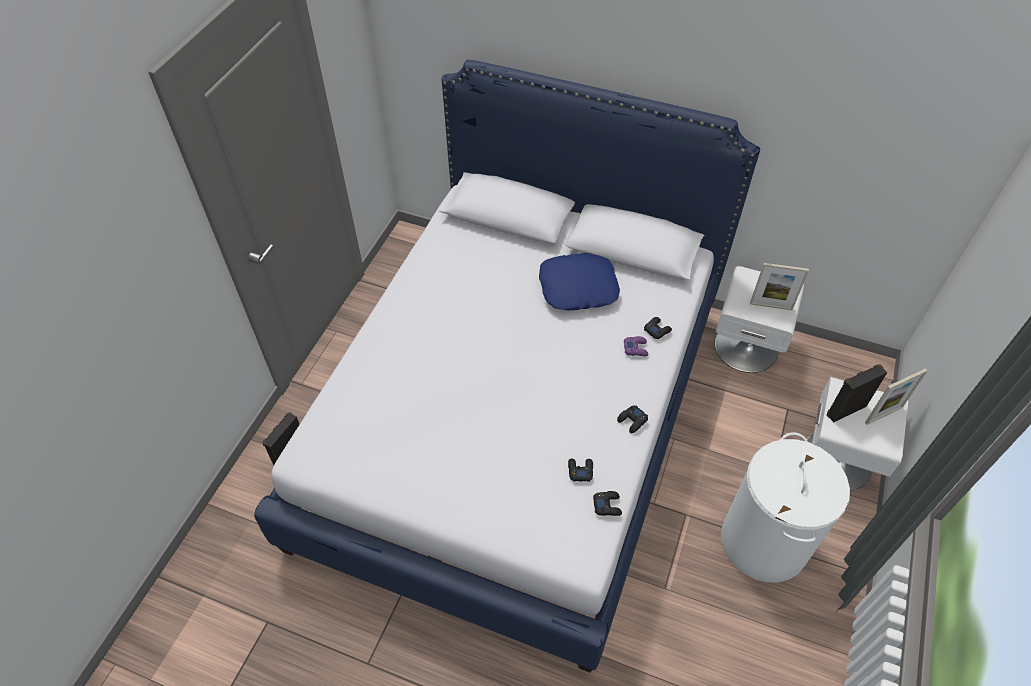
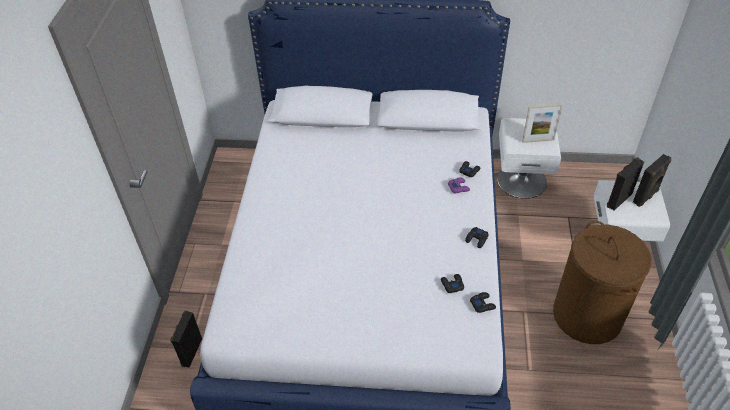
camera: 15 degrees left, 5 degrees down
(578, 287) = (397, 154): blue pillow -> none
(764, 542) = (587, 315): white laundry basket -> brown laundry basket
(883, 415) = (646, 197): picture frame -> black speaker

